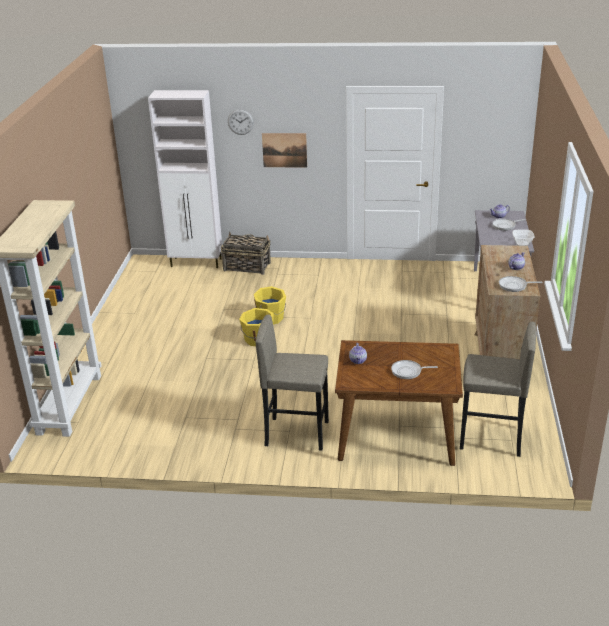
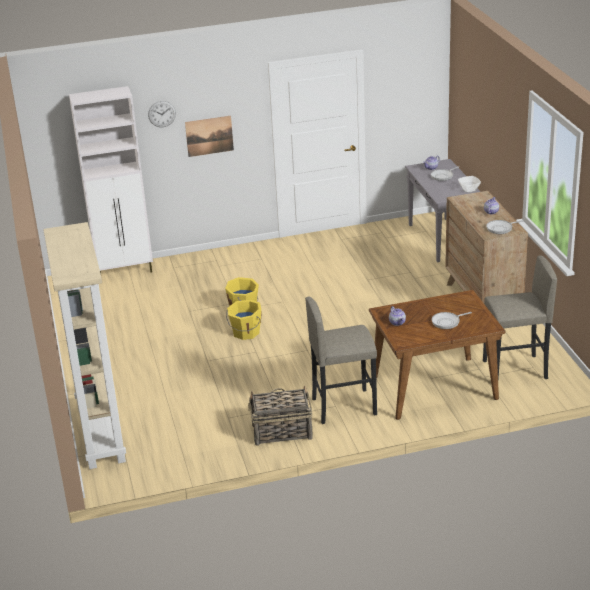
camera: 20 degrees left, 0 degrees up
(246, 267) = (181, 265): basket -> basket (281, 432)

